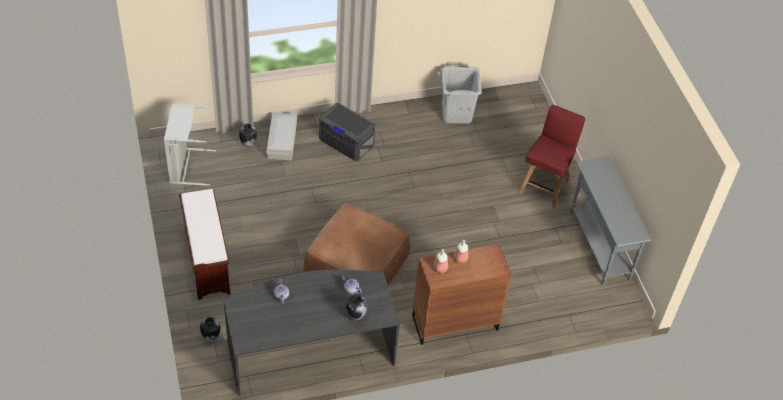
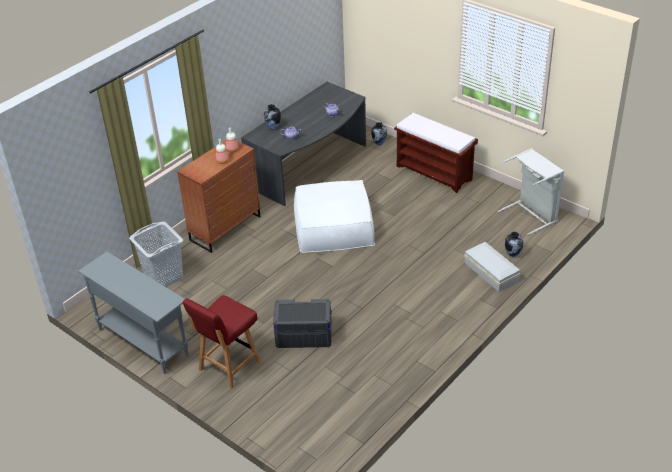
camera: 150 degrees right, 10 degrees down
(346, 141) = (440, 302): grey storage box -> grey storage box (304, 335)
(356, 261) = (333, 226): brown ottoman -> white ottoman
(456, 114) = (373, 388): grey laundry basket -> grey laundry basket (163, 276)
(544, 187) = (228, 366): red chair -> red chair turned 45 degrees clockwise

